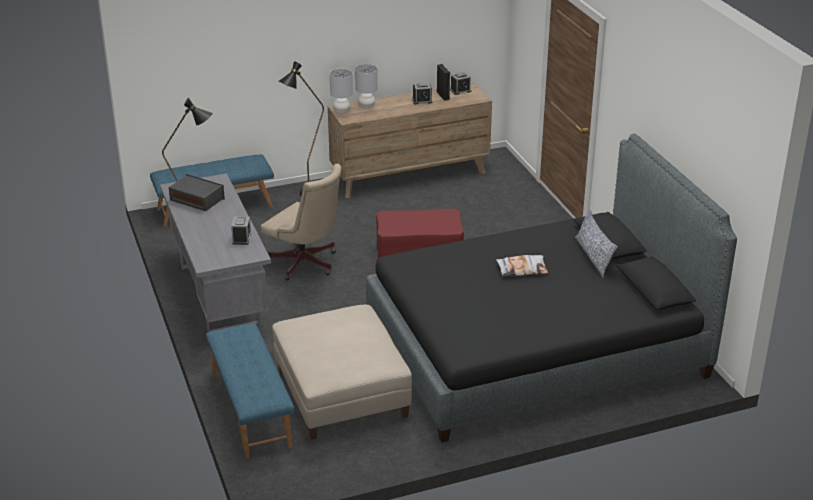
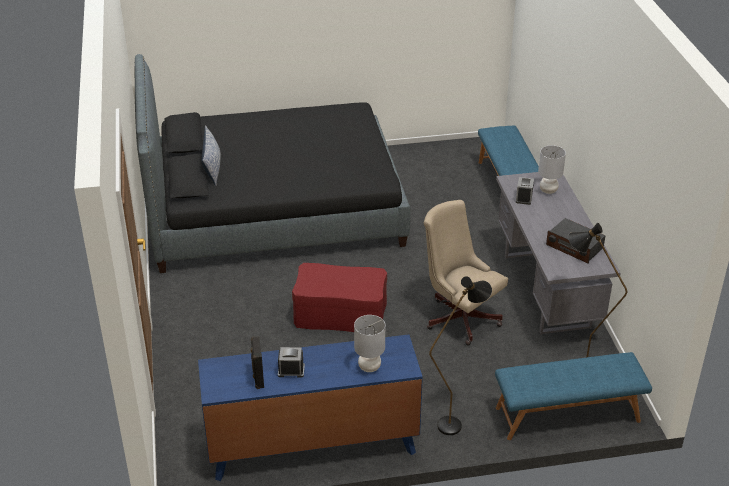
camera: 170 degrees left, 5 degrees up
(342, 111) = (404, 360): grey table lamp -> grey table lamp (548, 190)
(342, 393) = (439, 193): beige ottoman -> none
(410, 175) = (312, 446): brown dresser -> blue dresser
(460, 90) = (229, 387): alarm clock -> none
(522, 269) = (280, 161): pillow -> none

